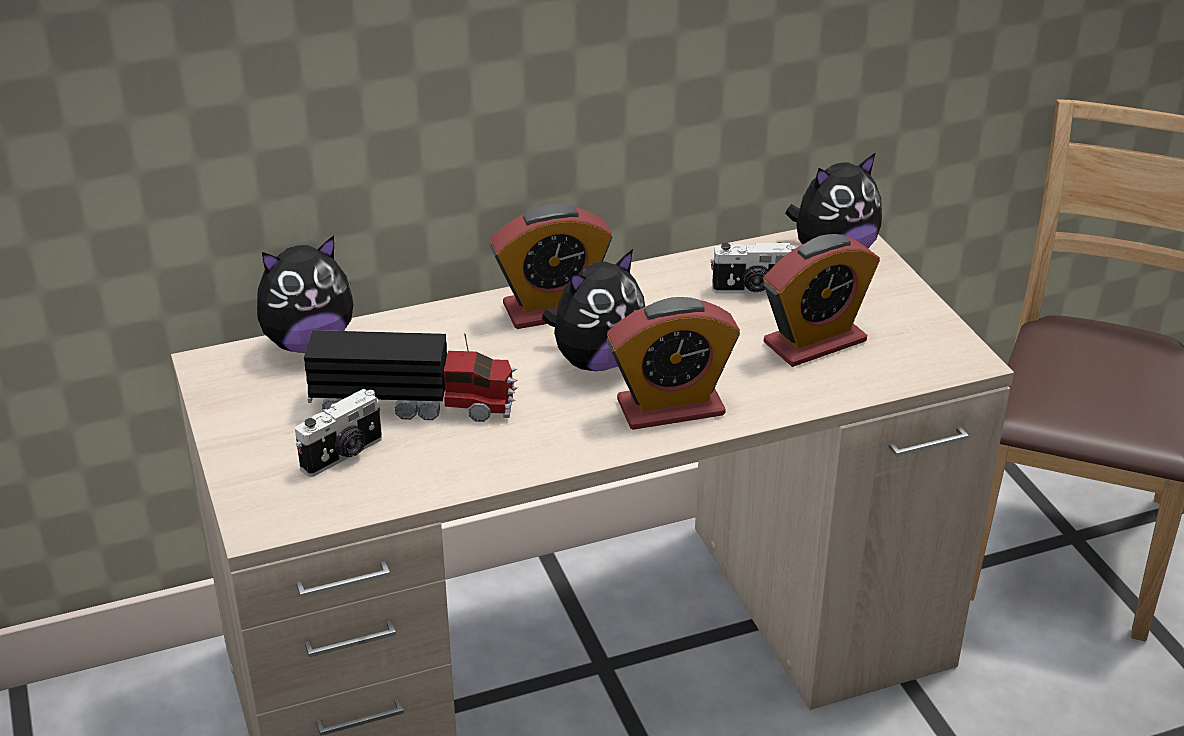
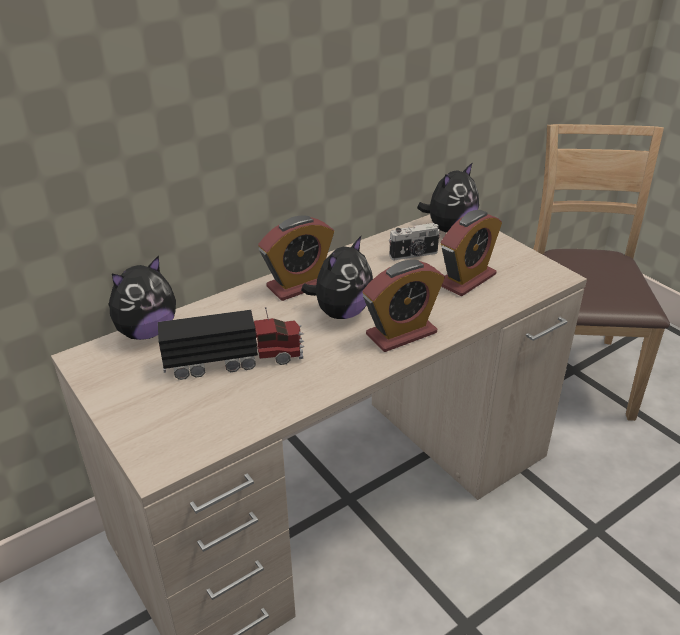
camera: 15 degrees left, 0 degrees up
(344, 455) = (199, 404): camera -> none

